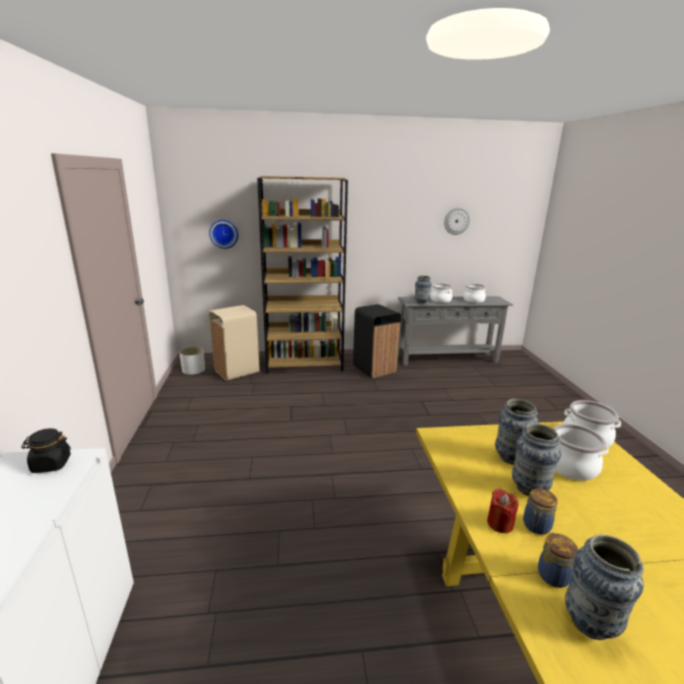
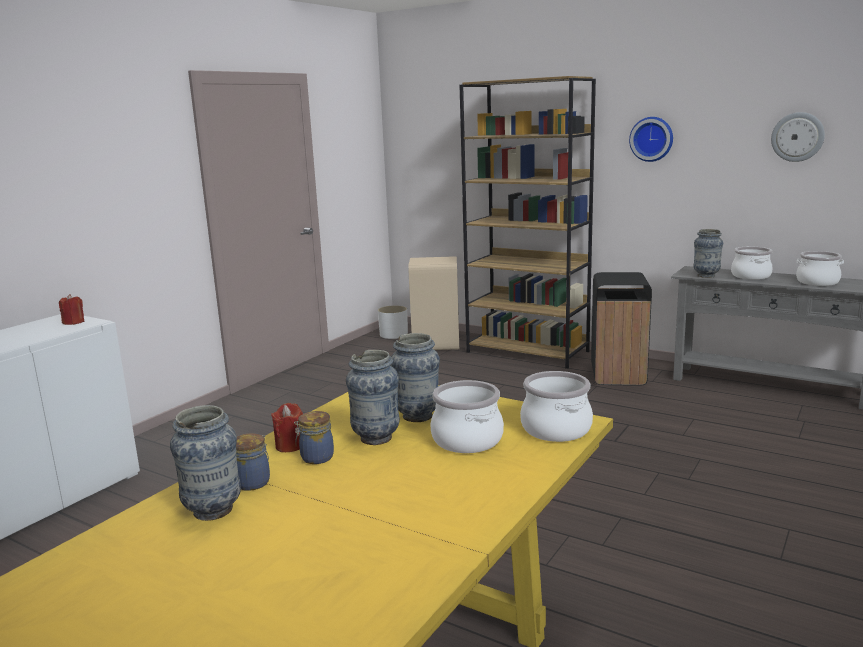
camera: 40 degrees right, 5 degrees down
(51, 464) = (73, 322): black jar -> red candle
(224, 233) = (447, 161): wall clock -> wall clock (652, 139)

